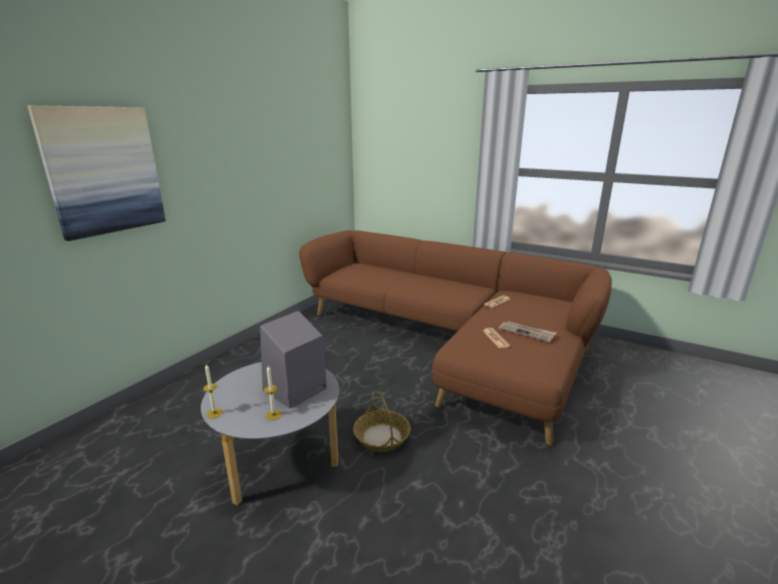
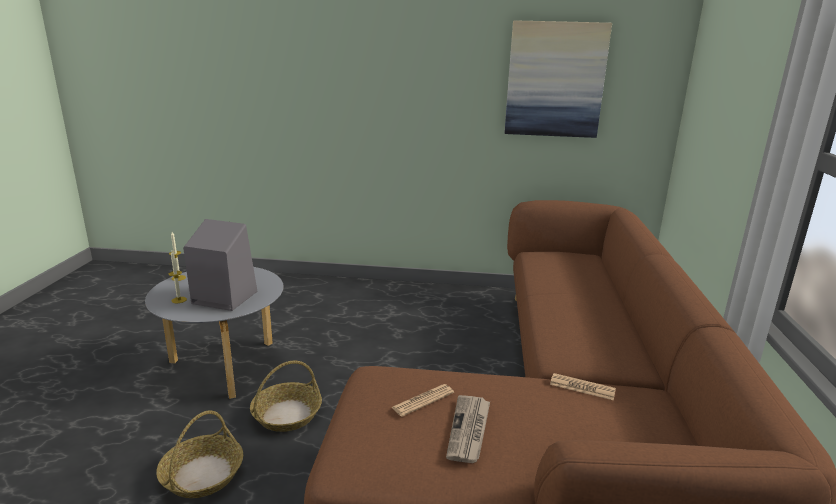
camera: 65 degrees right, 0 degrees up
(104, 171) = (296, 69): picture -> picture (555, 80)
(431, 491) = (202, 474): none -> basket

